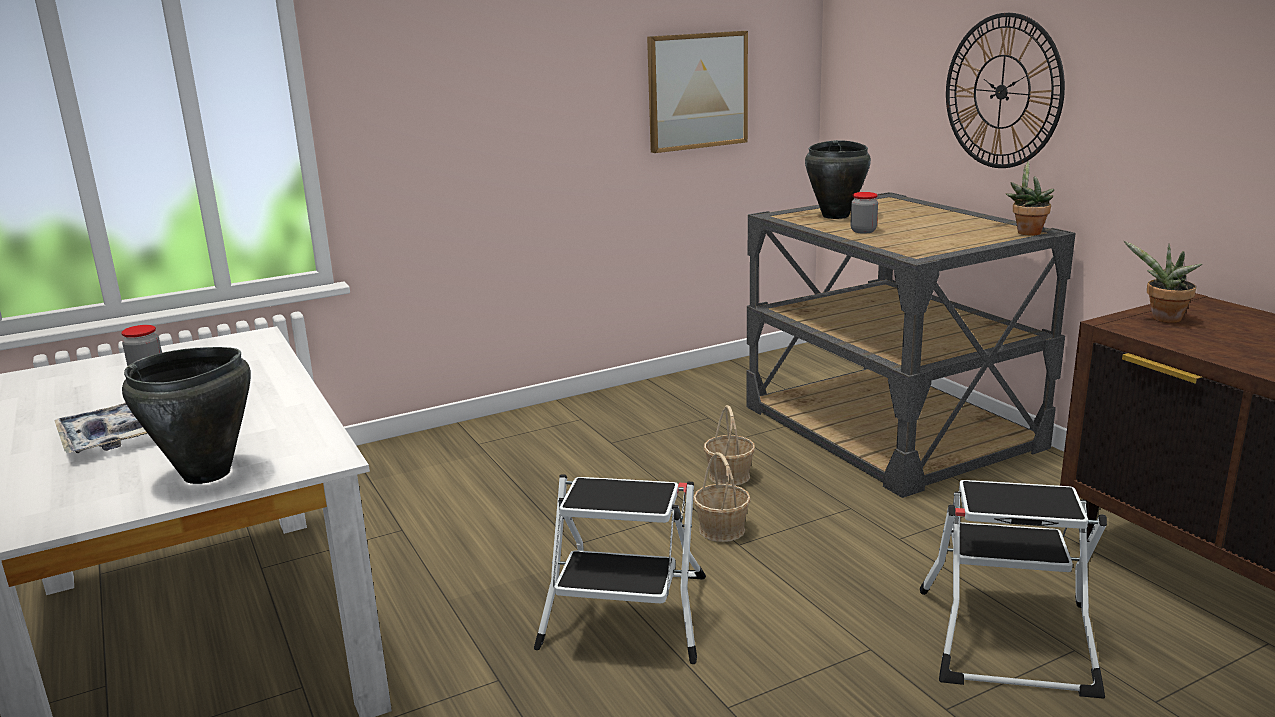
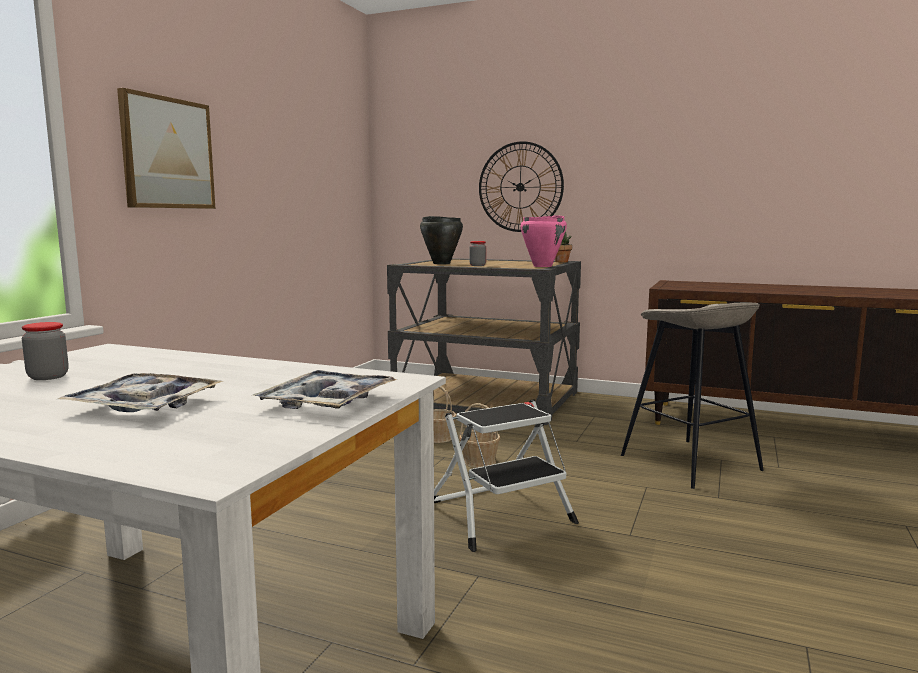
camera: 40 degrees left, 10 degrees down
(207, 474) = (327, 402): black cooking pot -> tray
(697, 91) = (316, 188): picture -> picture (167, 153)
(945, 248) = (543, 266): none -> pink cooking pot
(1008, 636) = (689, 463): step ladder -> grey stool
(1162, 319) = (676, 285): potted plant -> none

